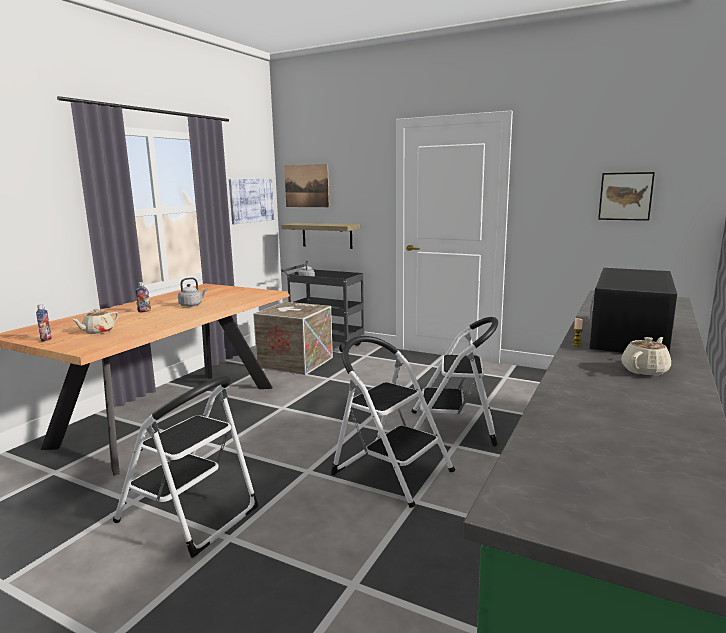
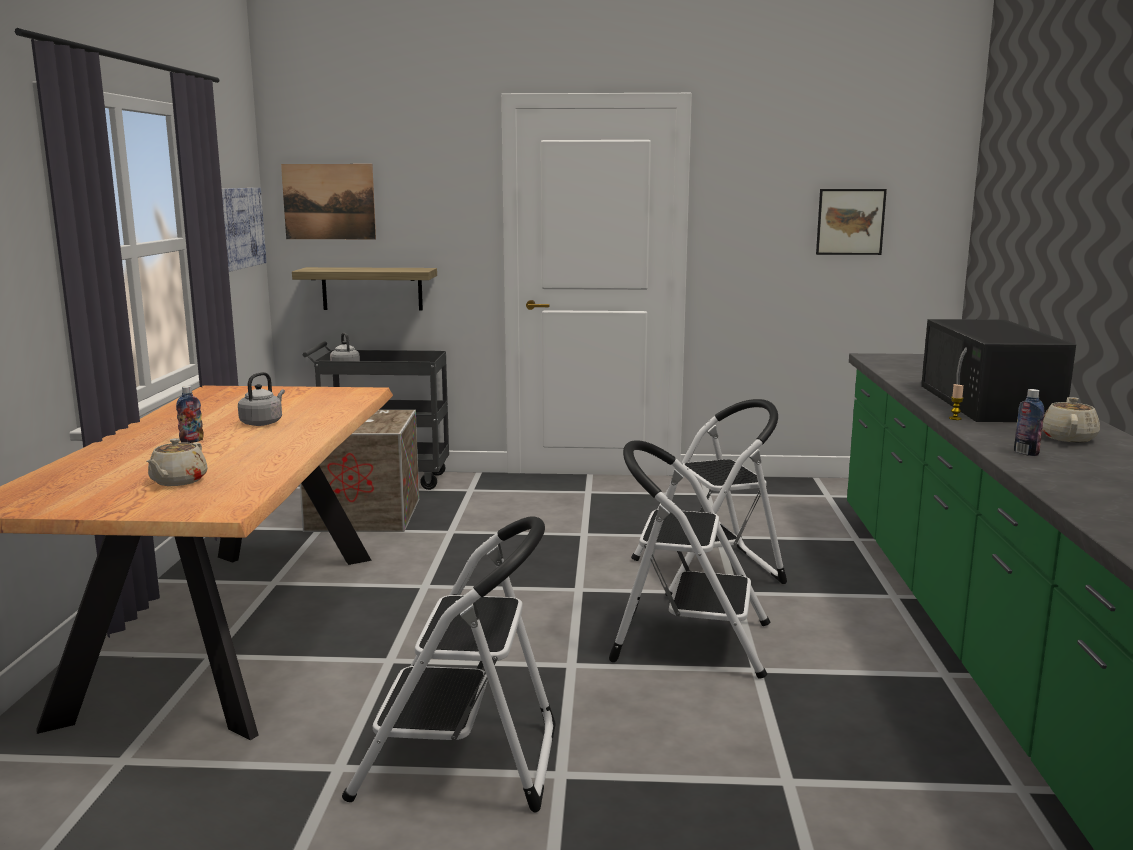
camera: 25 degrees left, 0 degrees up
(46, 339) = (99, 505): bottle -> bottle (1026, 453)

